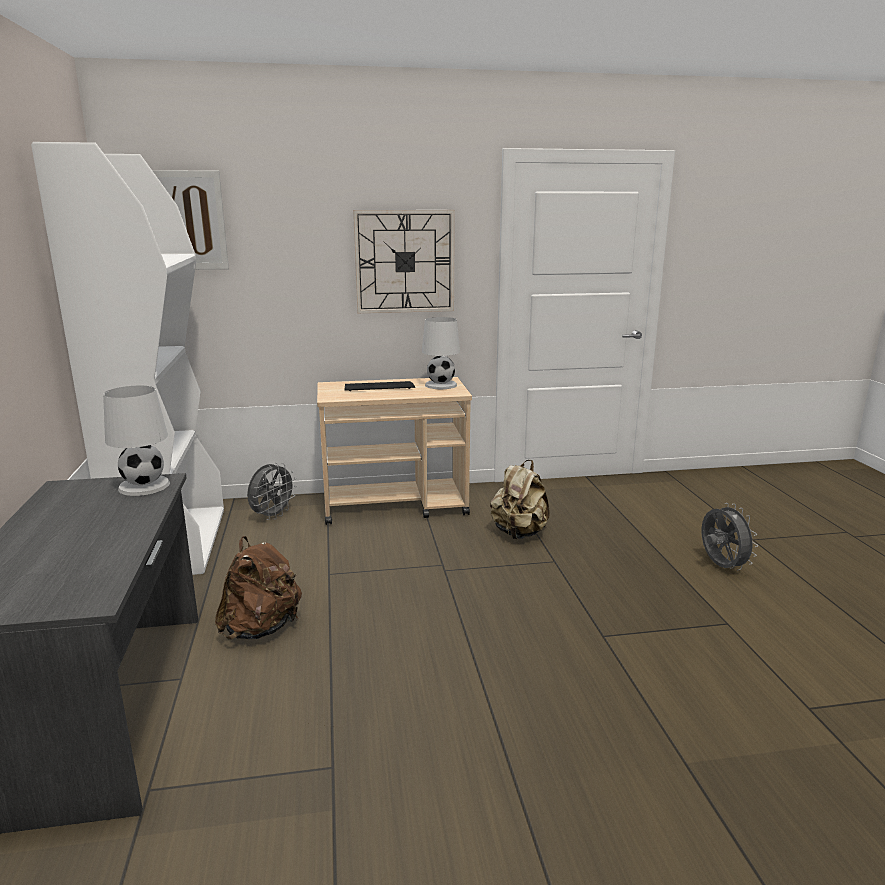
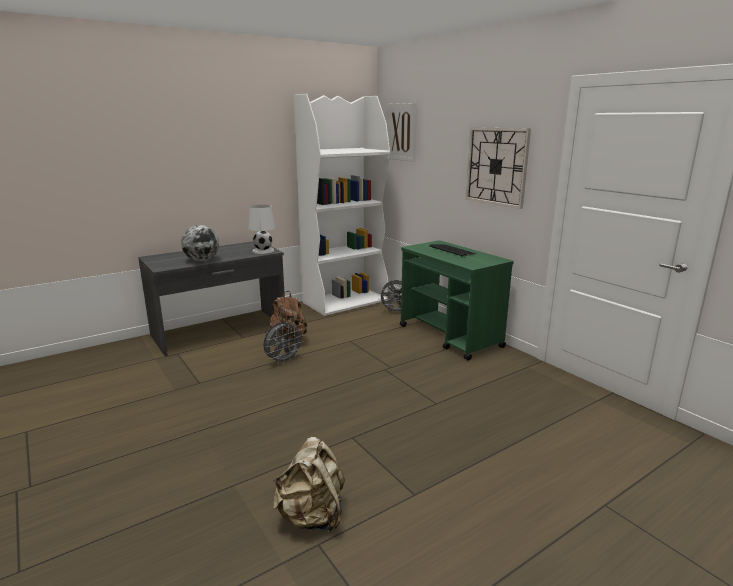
camera: 65 degrees right, 0 degrees up
(111, 549) = (202, 260): none -> globe
(396, 505) = (450, 336): beige cart -> green cart
(440, 385) = (483, 260): white table lamp -> none
(519, 533) = (463, 383): beige backpack -> beige backpack (312, 517)
(721, 567) = (515, 485): grey fan -> grey fan (283, 361)

